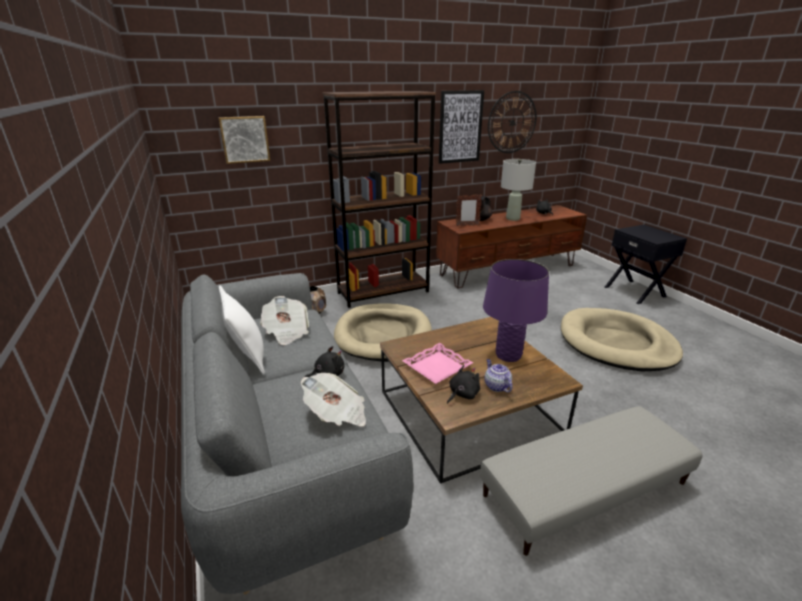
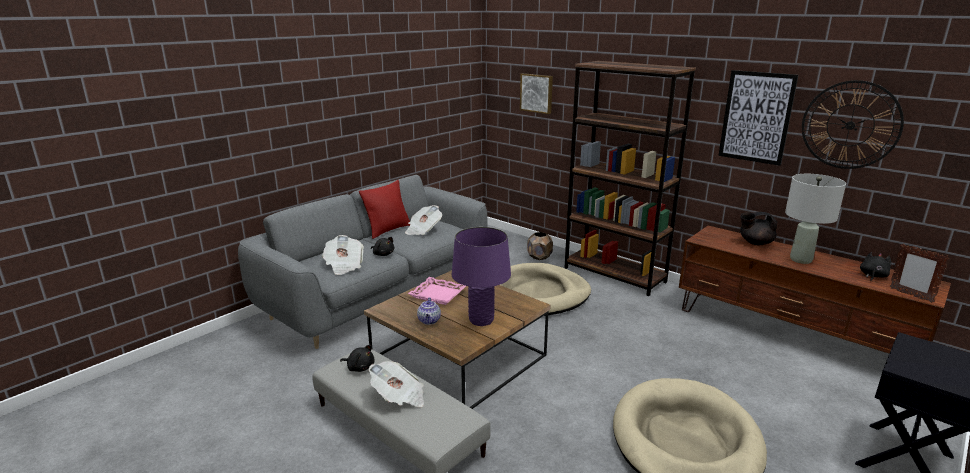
camera: 65 degrees right, 5 degrees down
(248, 357) = (388, 230): white pillow -> red pillow
(462, 394) = (408, 309): black plush toy -> black plush toy (359, 367)
(467, 225) = (721, 240): picture frame -> picture frame (910, 295)
(496, 386) = (429, 321): teapot -> teapot turned 135 degrees clockwise
(605, 452) = (399, 397): none -> newspaper

